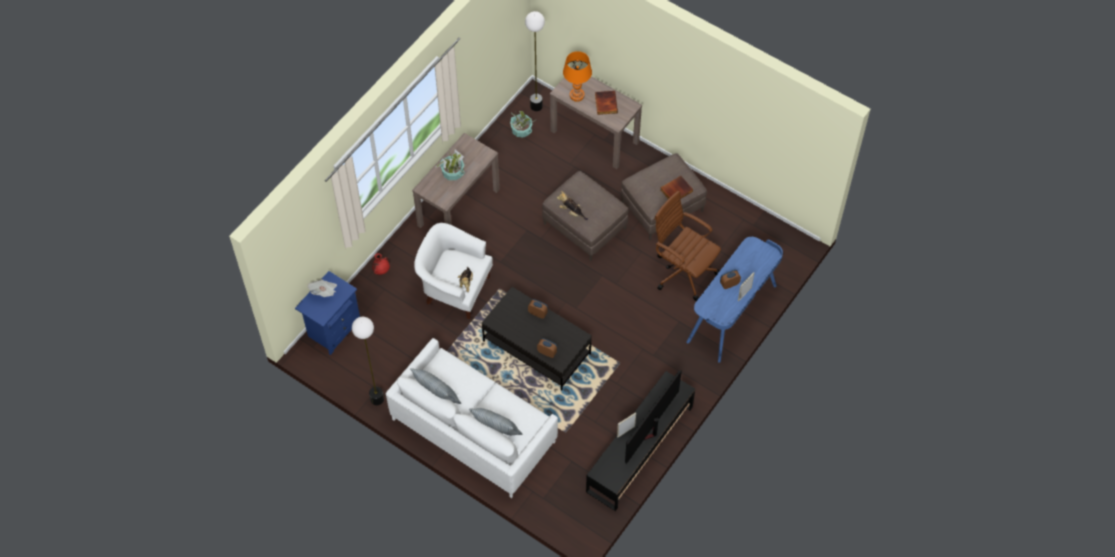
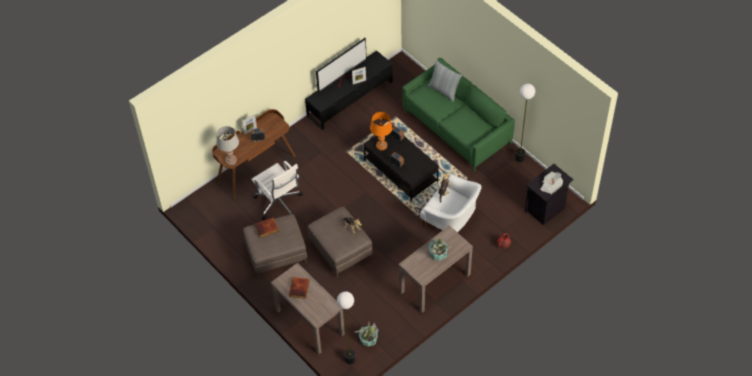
camera: 165 degrees left, 5 degrees down
(333, 329) = (545, 209): blue nightstand -> black nightstand
(437, 396) = (479, 117): pillow -> none
(473, 430) = (457, 128): white sofa -> green sofa
(577, 95) = (321, 300): orange table lamp -> orange table lamp (381, 146)
(683, 271) = (279, 203): brown office chair -> white office chair
(732, 314) = (255, 168): blue desk -> brown desk
(752, 247) = (231, 160): none -> grey table lamp

